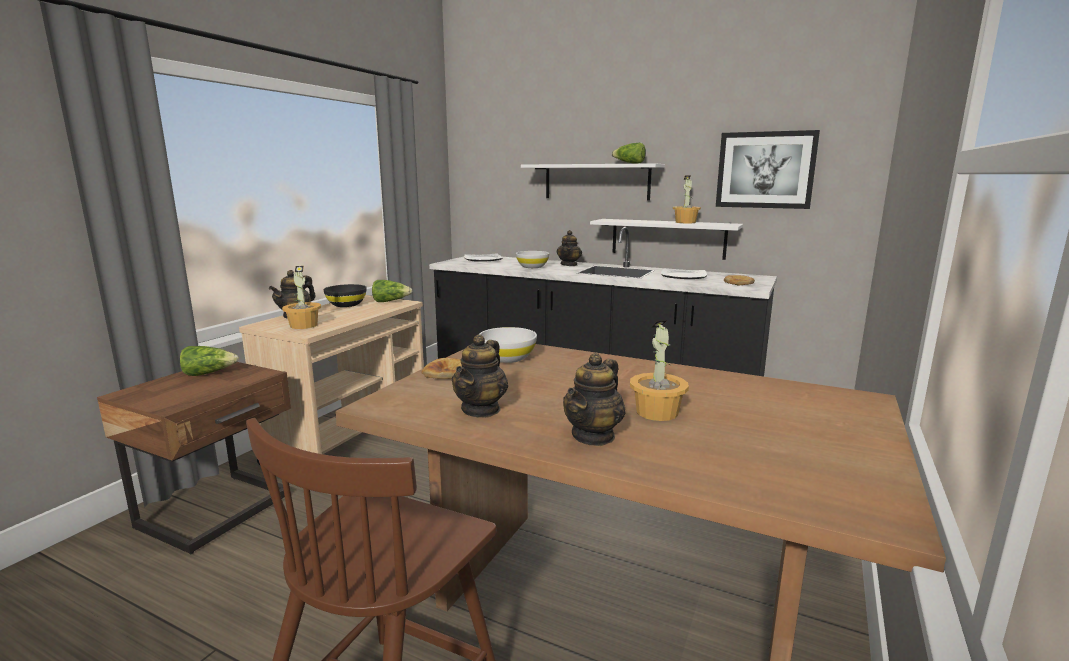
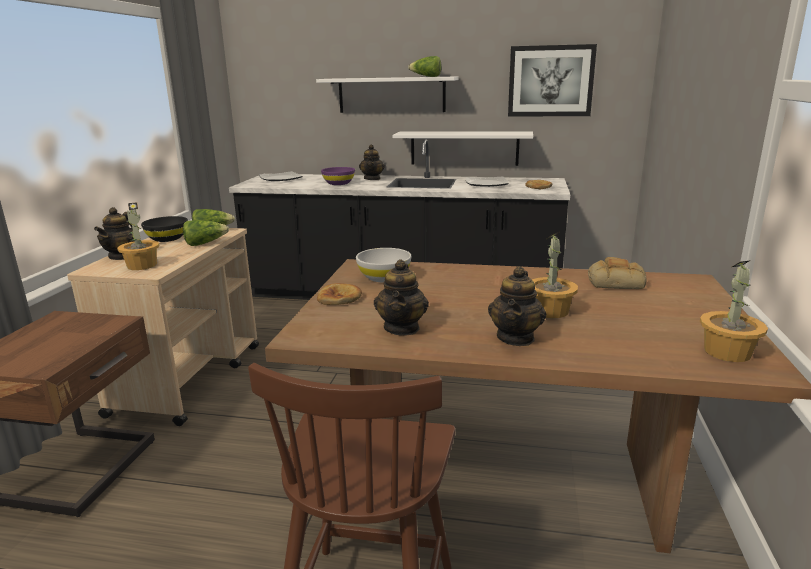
camera: 15 degrees left, 5 degrees up
(209, 373) = (54, 328): lettuce -> lettuce (205, 243)
(532, 267) = (338, 183): white bowl -> purple bowl
(685, 222) = (482, 132): potted plant -> potted plant (728, 352)
(762, 390) = (616, 282): none -> bread

